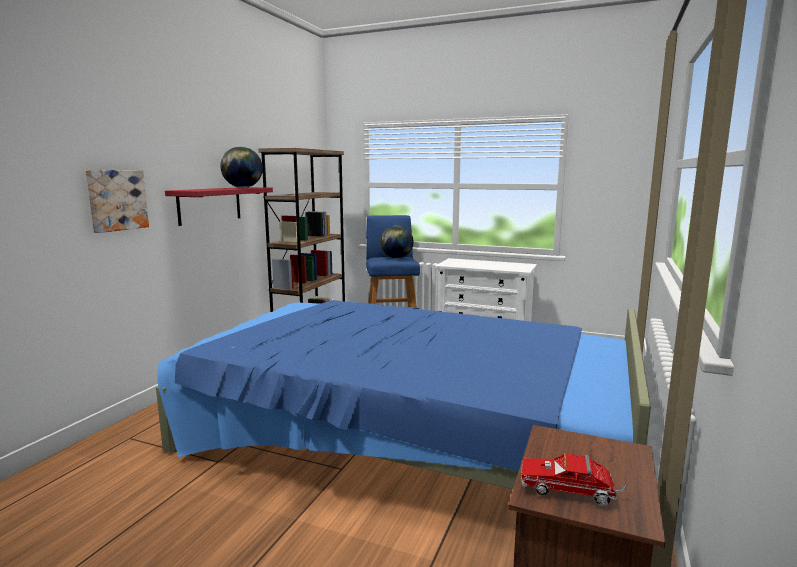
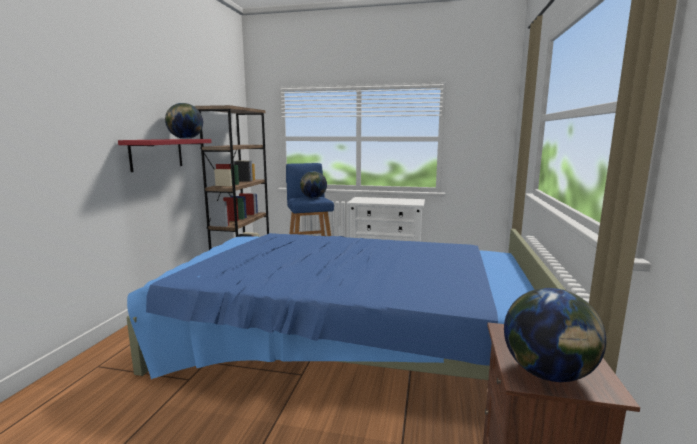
camera: 10 degrees left, 0 degrees up
(116, 200) = (74, 147): picture -> none
(571, 491) = (548, 374): toy truck -> globe

